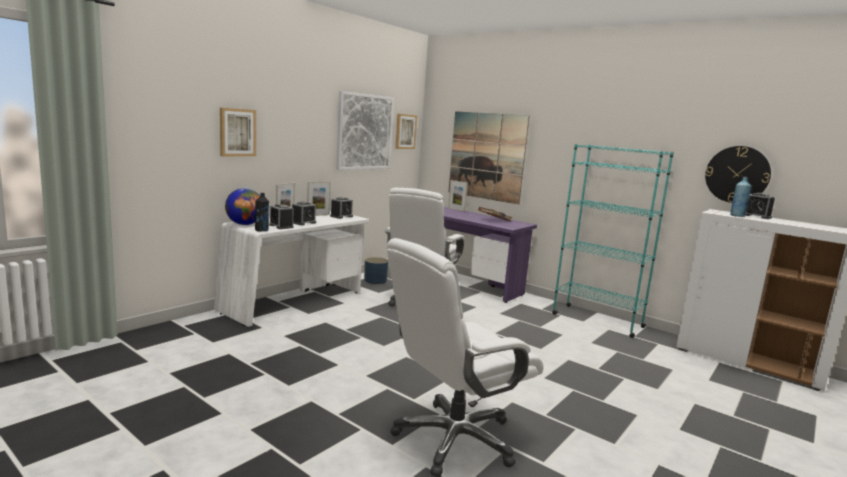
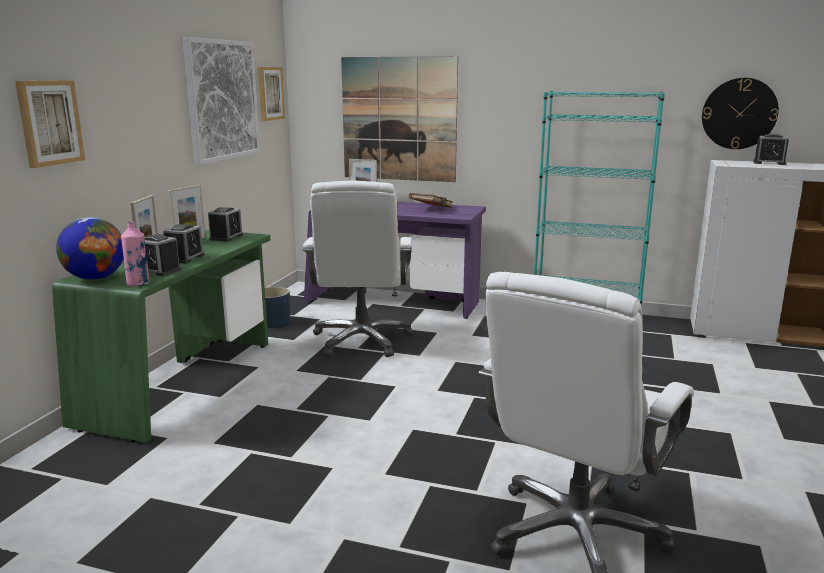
camera: 20 degrees left, 5 degrees up
(262, 230) = (138, 284): black bottle -> pink bottle
(295, 302) = (184, 382): white desk -> green desk
(737, 216) = (755, 165): blue bottle -> none

